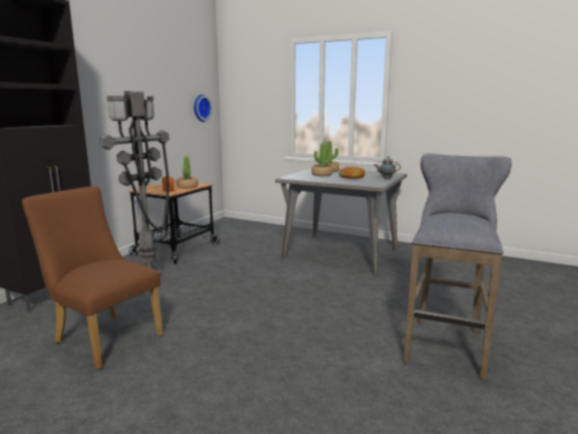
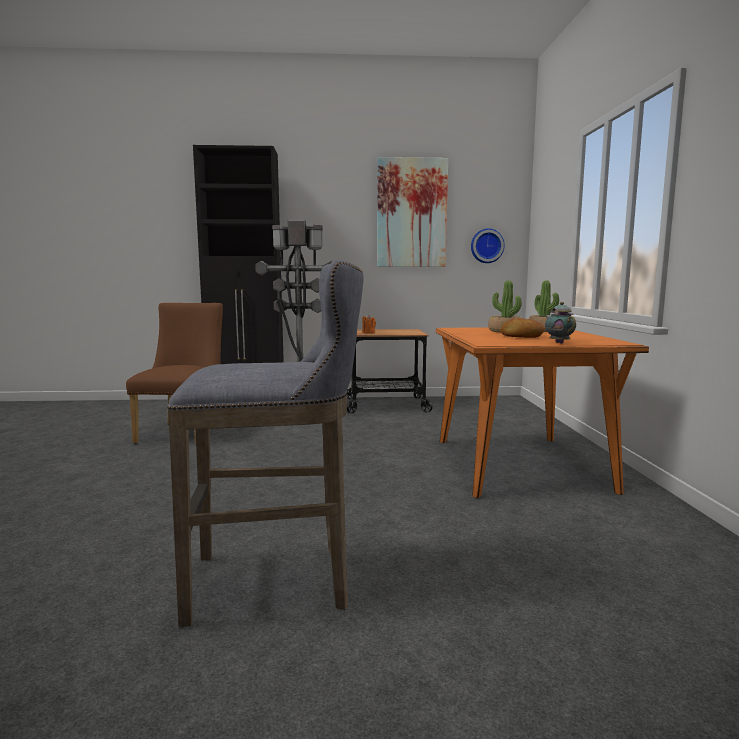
camera: 60 degrees right, 5 degrees down
(156, 80) = (411, 213): none -> picture
(187, 187) = (397, 333): potted plant -> none
(341, 253) = (519, 464): grey dining table -> orange dining table

